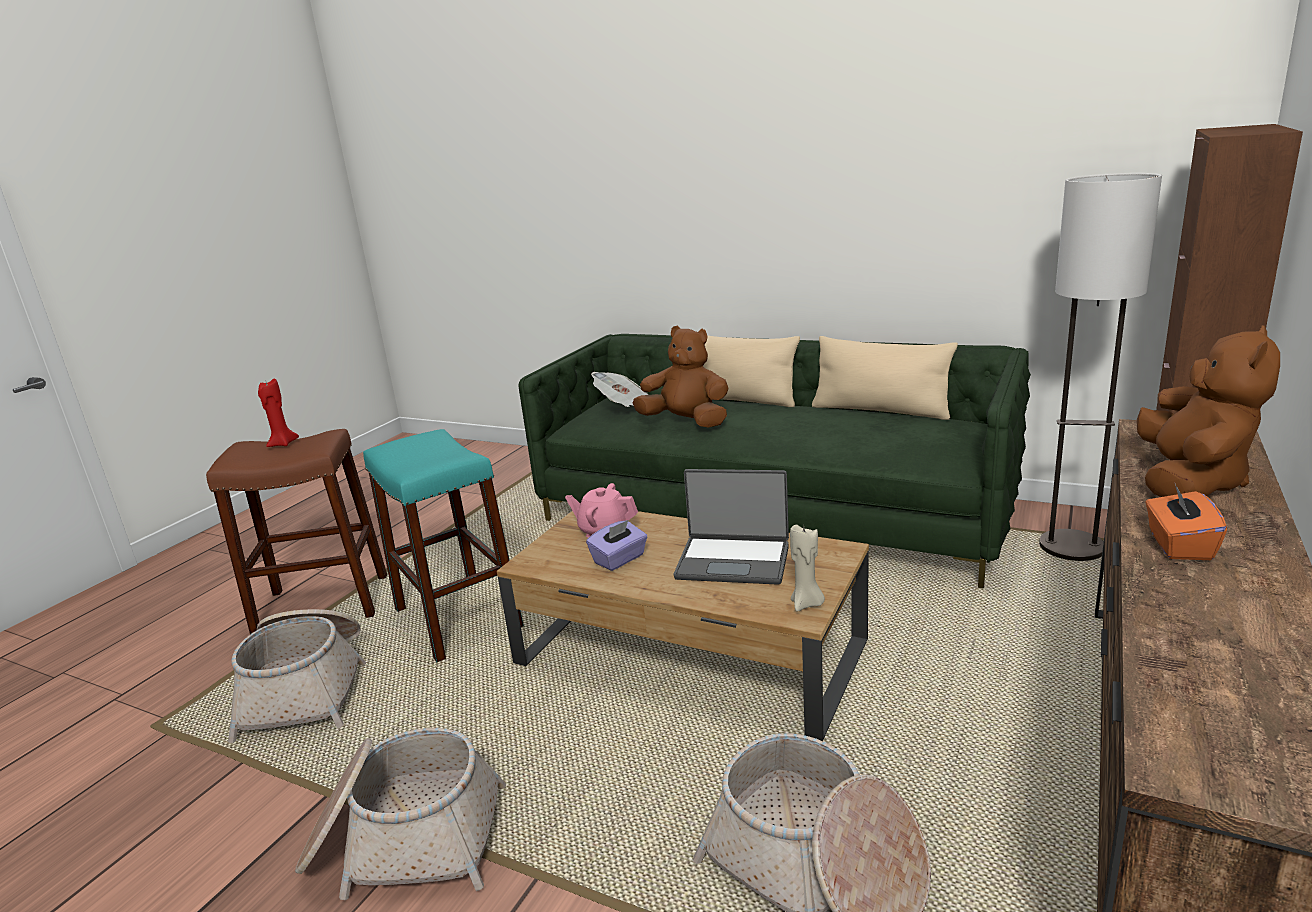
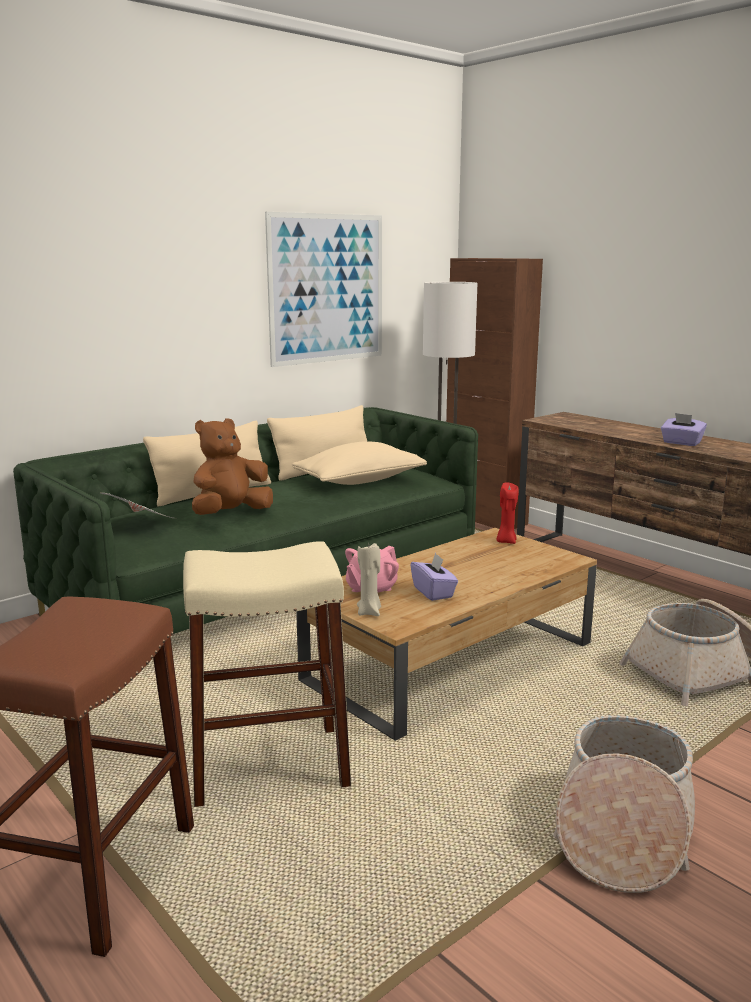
camera: 70 degrees left, 5 degrees down
(282, 444) = (49, 633): red candle -> red candle (506, 541)
(308, 689) = (317, 892): basket -> none
(457, 618) = (268, 765): turquoise stool -> beige stool
(733, 561) = (478, 561): laptop -> none
(806, 604) = (558, 555): beige candle -> beige candle (369, 612)
(861, 433) = (359, 481): none -> beige pillow
(963, 183) = (327, 289): none -> picture
(1178, 545) = (681, 443): orange tissue box -> purple tissue box
(1189, 482) = (617, 429): brown plush toy -> none

